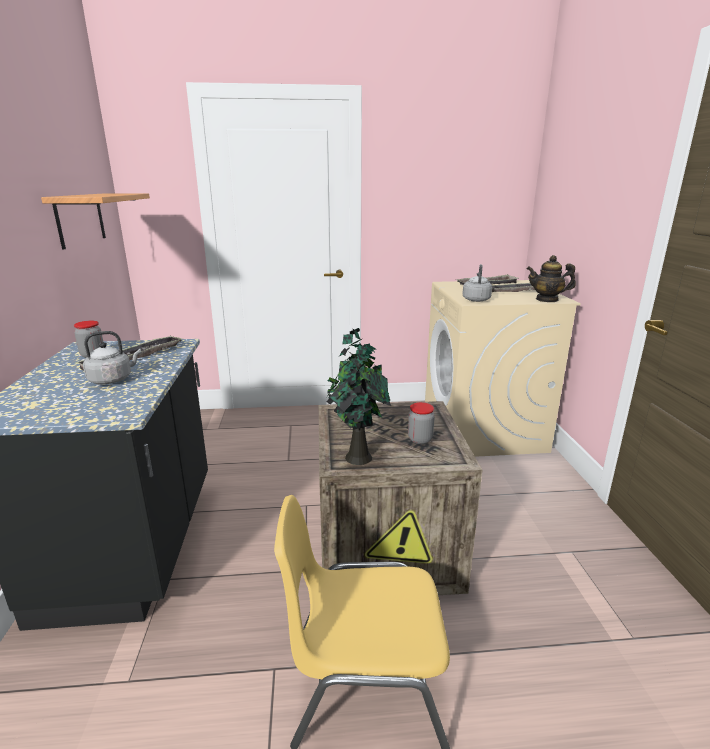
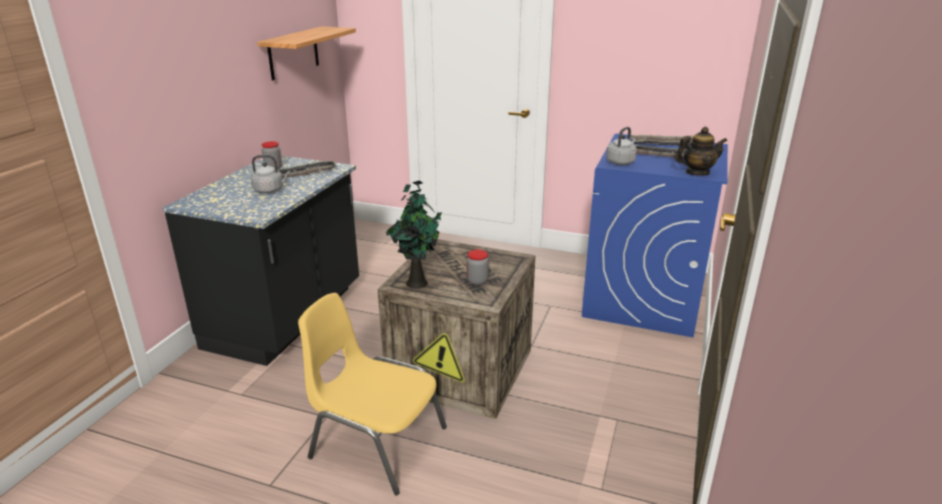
camera: 25 degrees right, 5 degrees up
(483, 429) = (643, 299): beige washing machine -> blue washing machine
(547, 299) = (697, 172): teapot -> teapot turned 135 degrees clockwise

